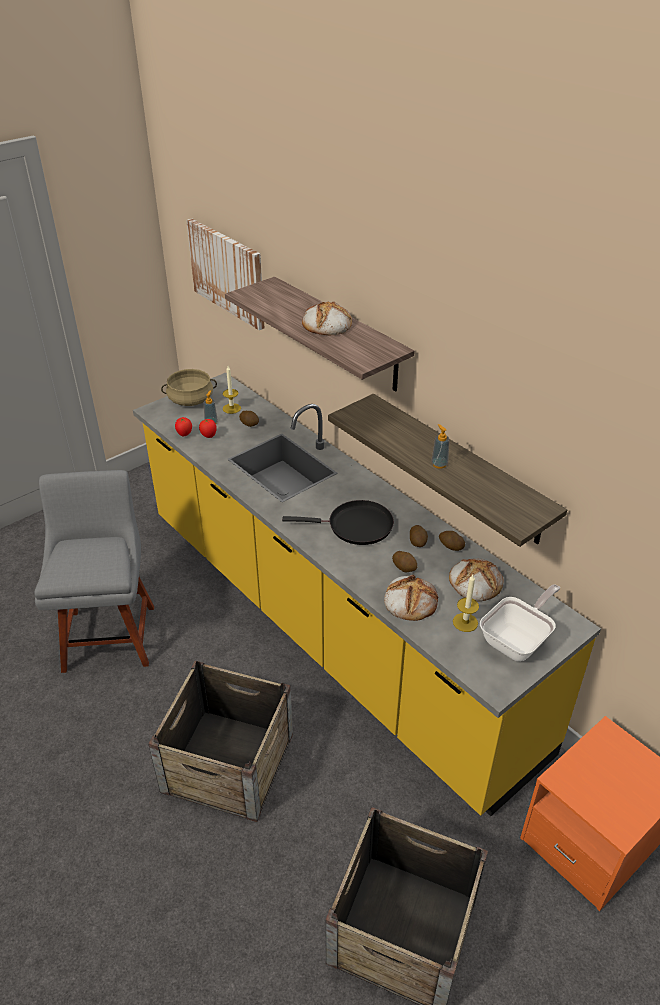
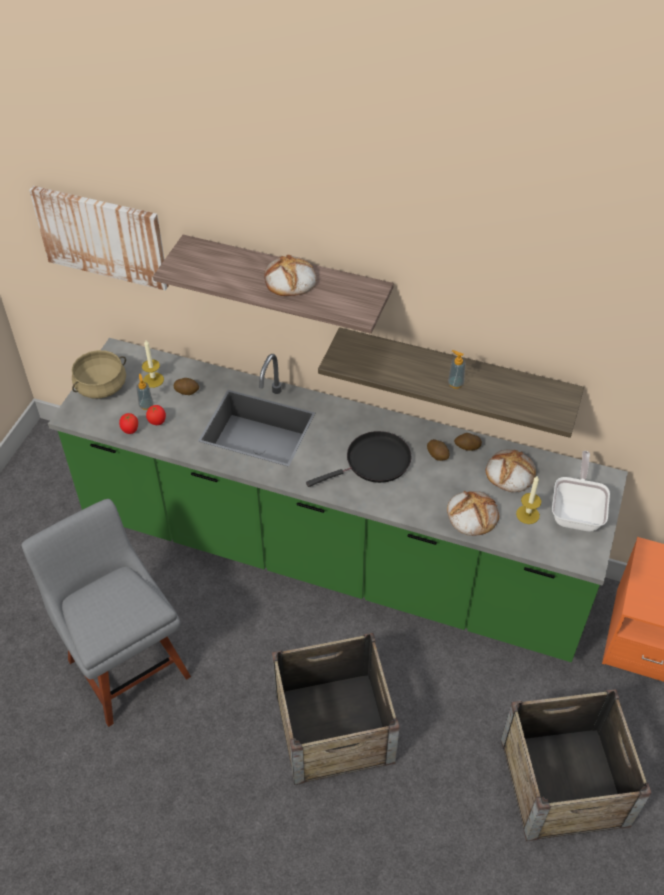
camera: 30 degrees left, 10 degrees up
(330, 627) = (332, 555): yellow counter -> green counter
(404, 567) = (444, 485): potato -> none

